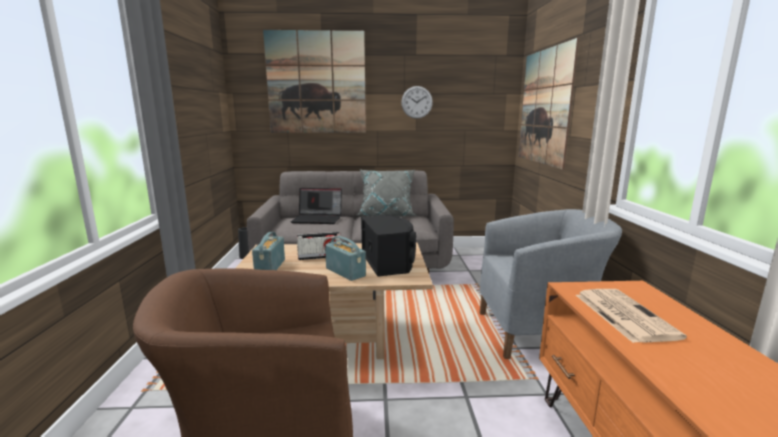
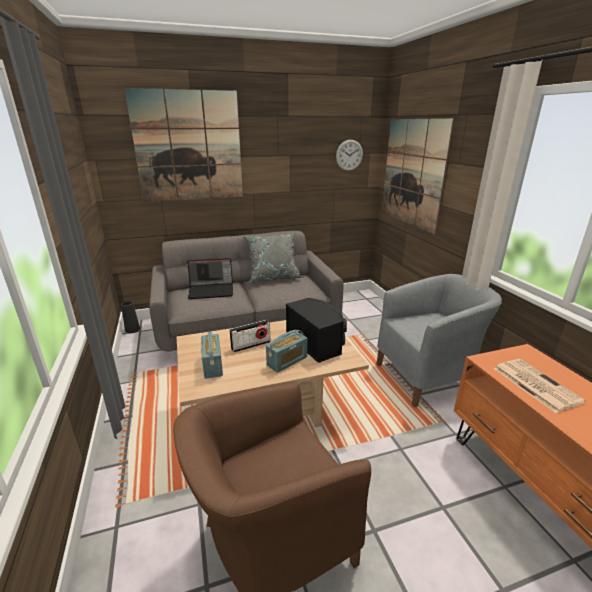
camera: 15 degrees left, 10 degrees up
(345, 272) = (287, 361): radio -> radio turned 105 degrees clockwise
(416, 102) = (290, 164): wall clock -> wall clock (349, 155)

